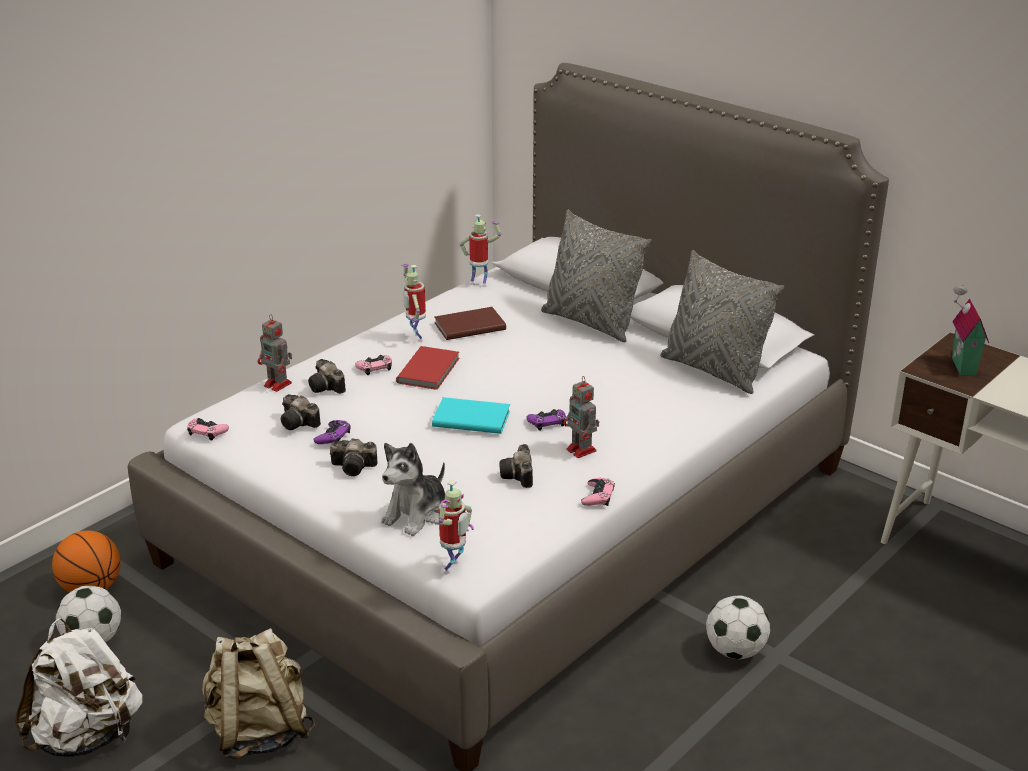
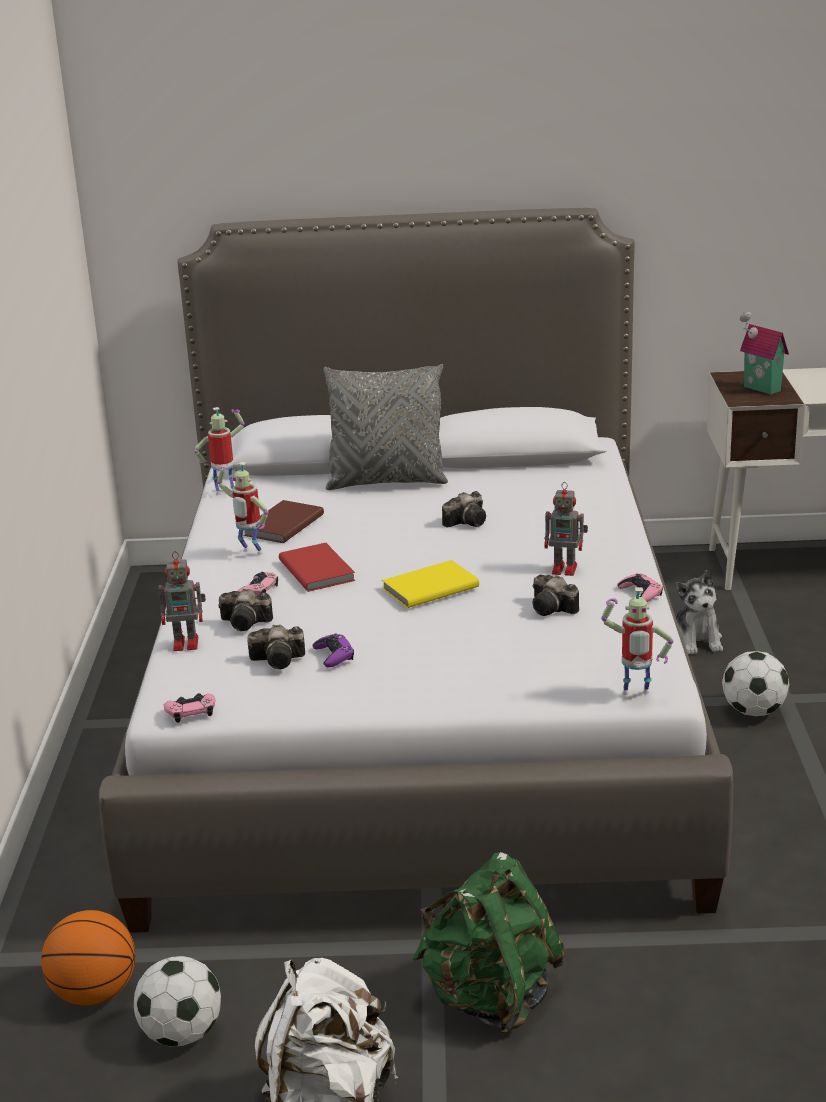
camera: 40 degrees left, 5 degrees down
(258, 732) = (490, 998): beige backpack -> green backpack
(355, 467) = (401, 668): camera -> camera (468, 521)
(417, 514) = (527, 674): plush toy -> plush toy (697, 640)
(454, 569) = (635, 695): toy robot -> toy robot turned 105 degrees clockwise
(471, 418) = (428, 587): turquoise book -> yellow book
(547, 422) = (498, 563): purple game controller -> none
(714, 371) = (554, 475): grey pillow -> none

